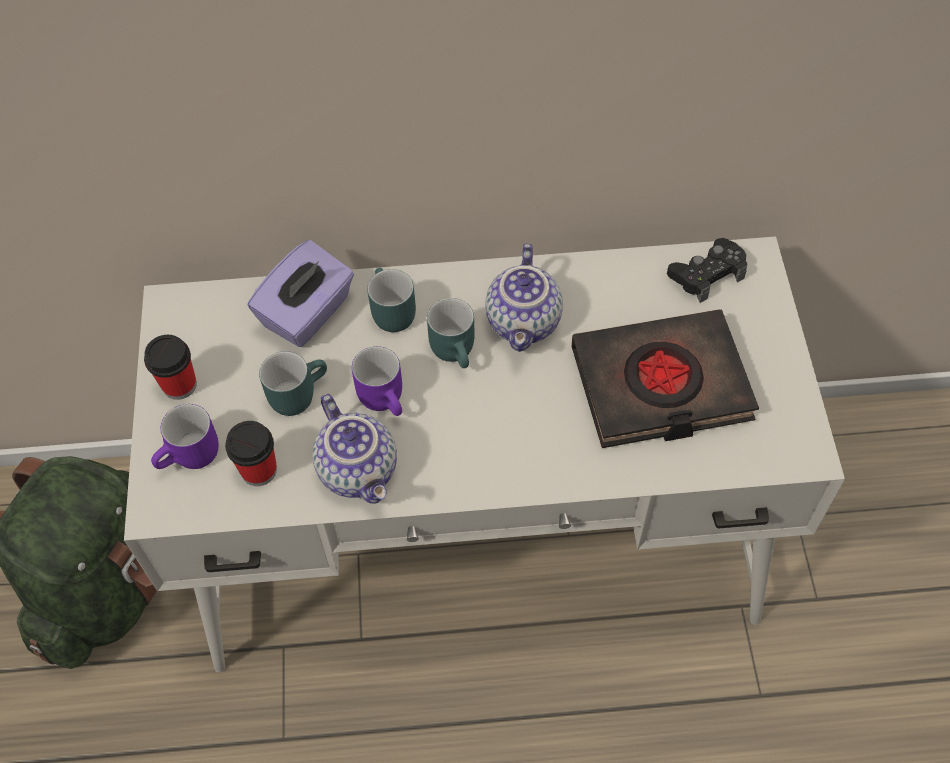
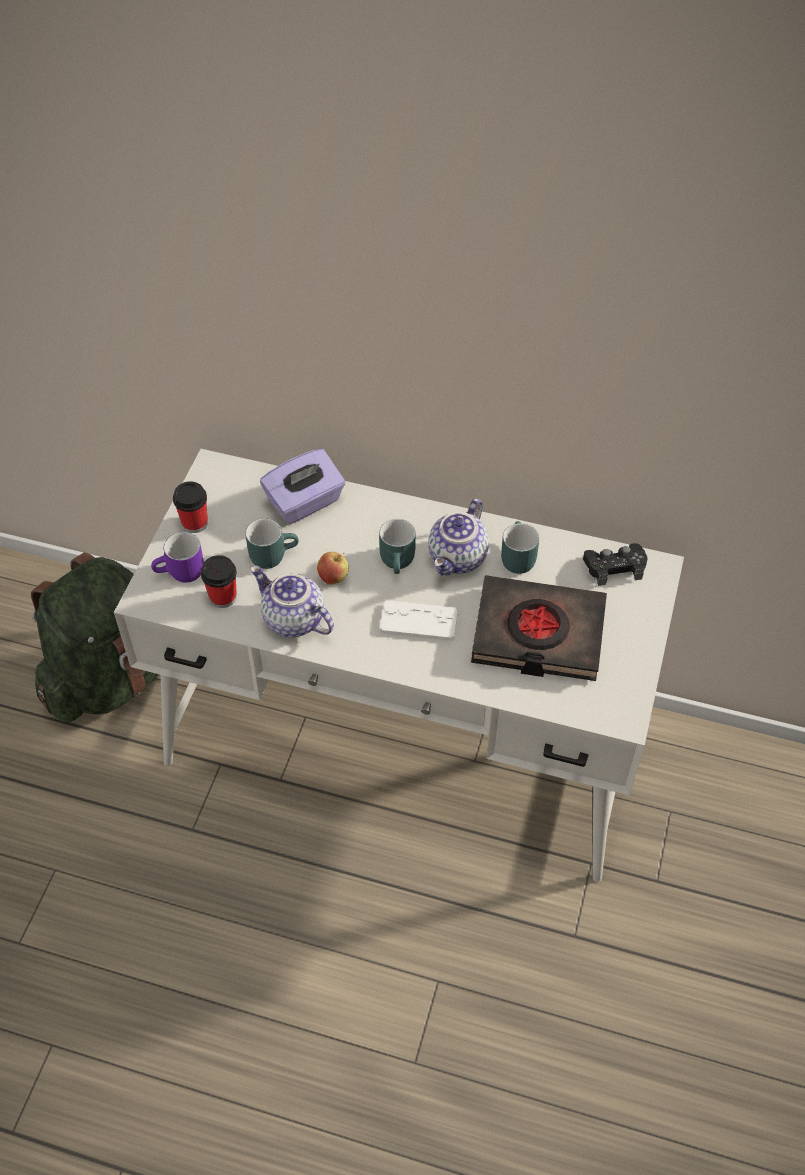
camera: 20 degrees right, 5 degrees down
(360, 470) = (292, 620): teapot -> teapot turned 135 degrees clockwise
(387, 398) = (333, 578): purple mug -> apple
(388, 312) = (363, 520): turquoise mug -> turquoise mug (515, 557)
(515, 418) = (419, 622): none -> white game controller

